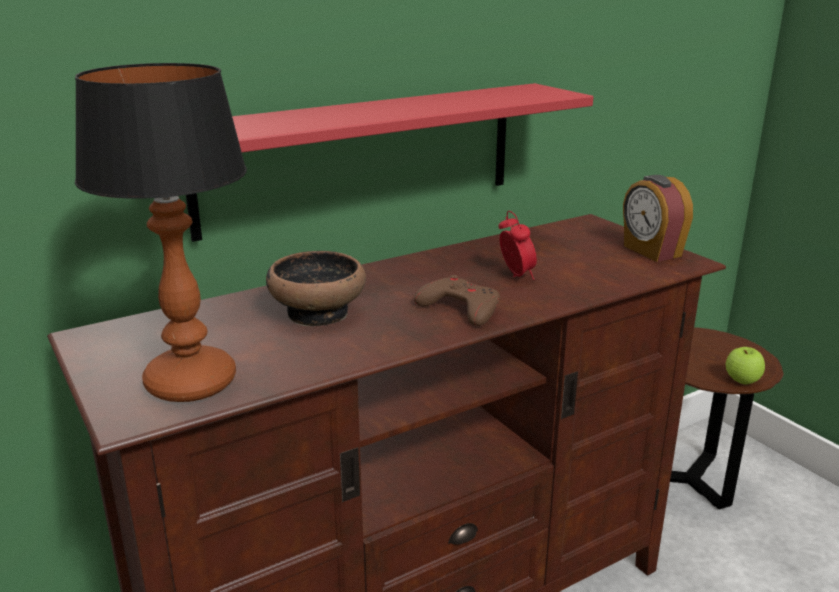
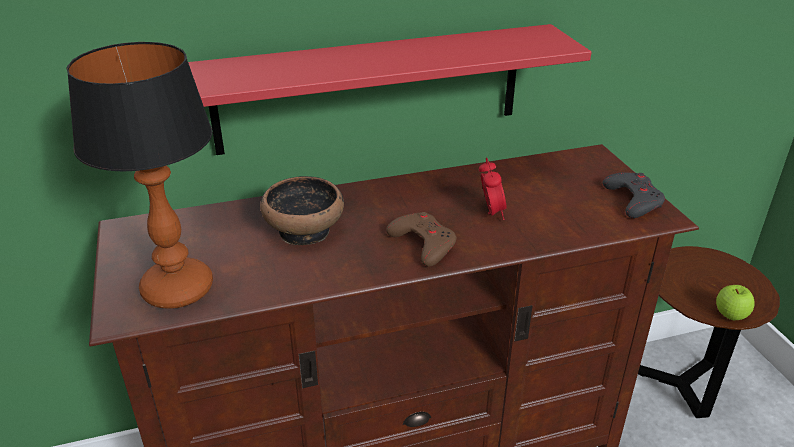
camera: 15 degrees right, 10 degrees up
(651, 251) = (633, 200): alarm clock -> grey game controller

